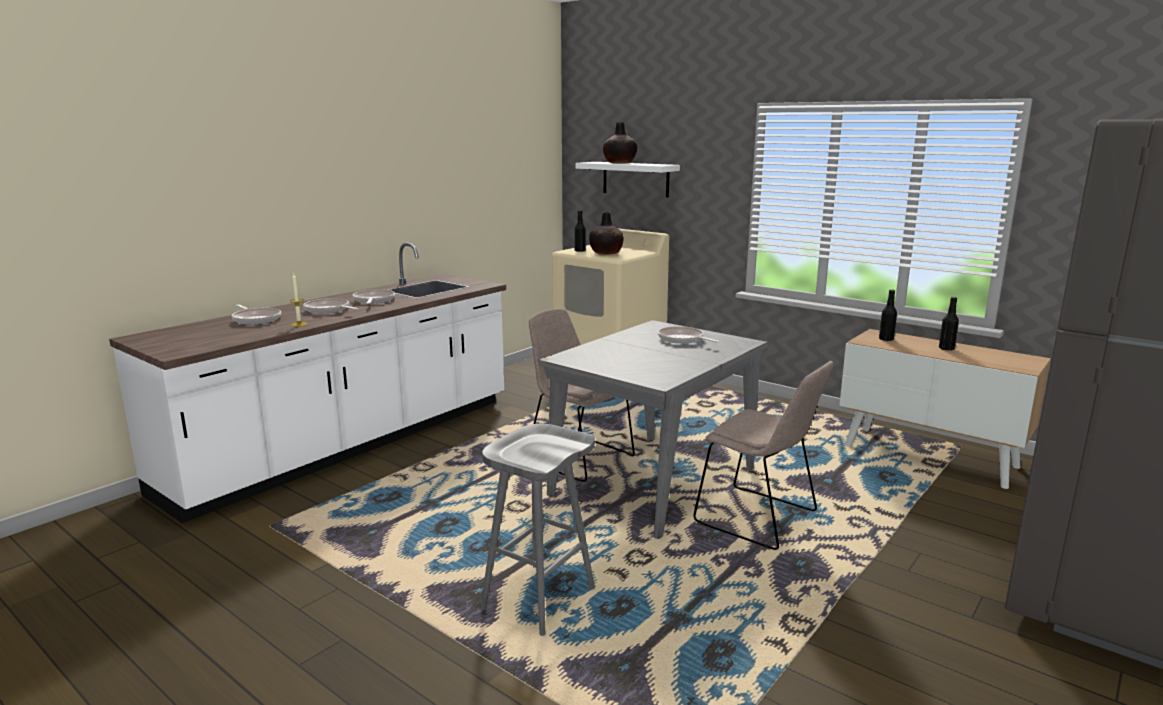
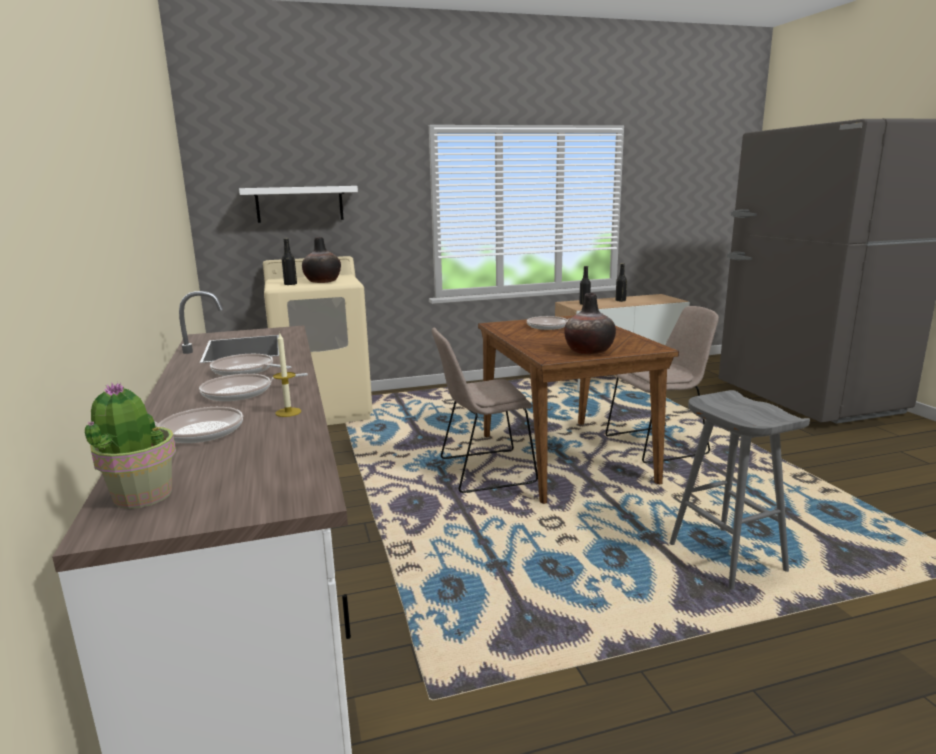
camera: 55 degrees left, 0 degrees up
(169, 333) = (141, 496): none -> potted plant
(620, 163) = (288, 186): vase -> vase (588, 351)
(653, 482) = (565, 458): grey dining table -> brown dining table

